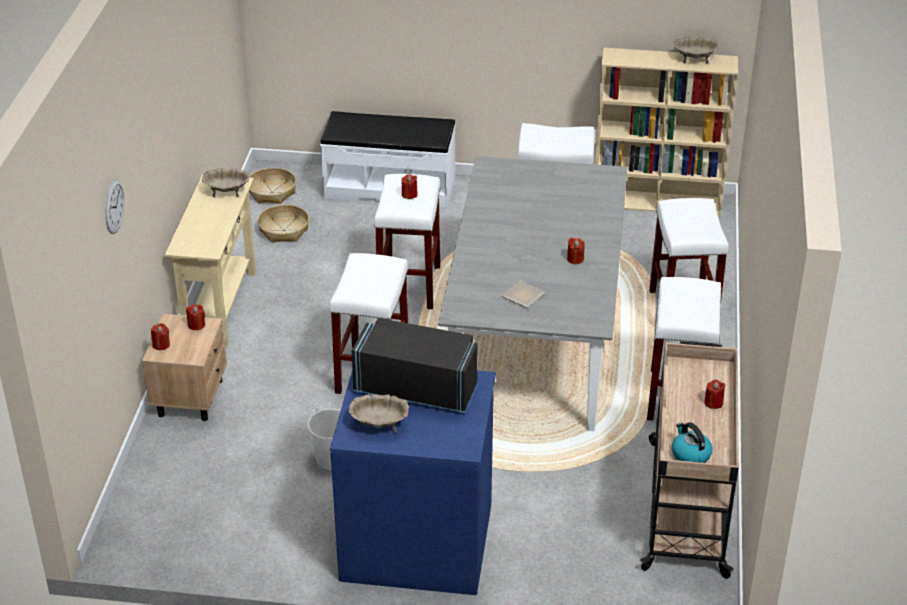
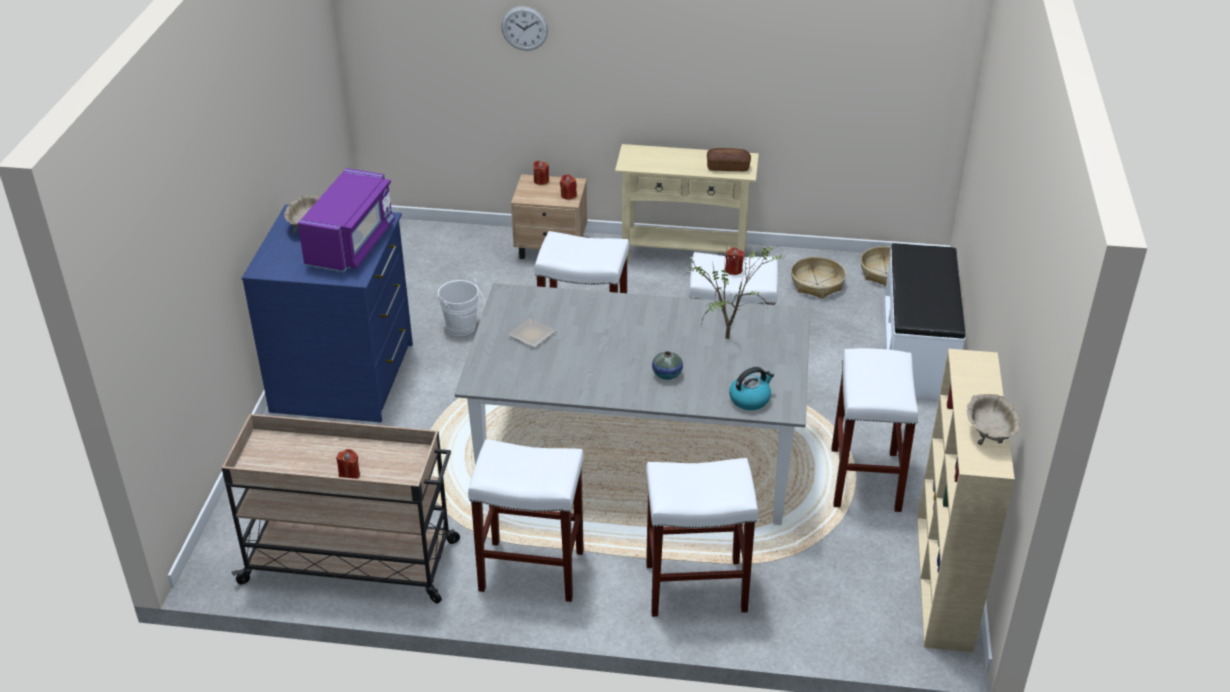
camera: 90 degrees right, 0 degrees up
(227, 191) = (728, 167): beige bowl -> bread
(417, 388) = (351, 244): black microwave -> purple microwave
(519, 194) = (730, 336): none -> potted plant
(574, 225) = (667, 374): none -> vase
(575, 259) = (599, 373): red candle -> none
(690, 454) = (272, 450): kettle -> kettle (750, 399)

